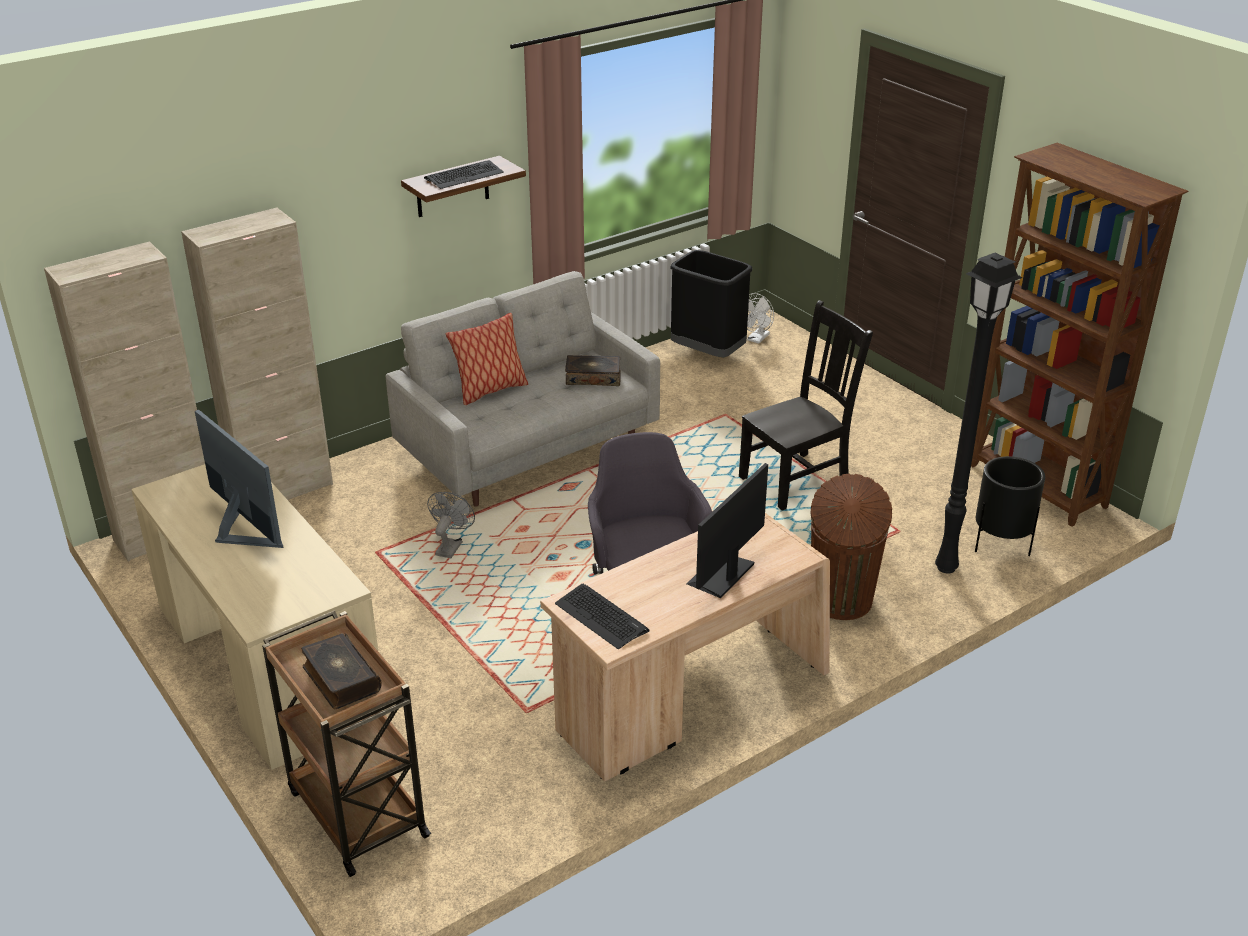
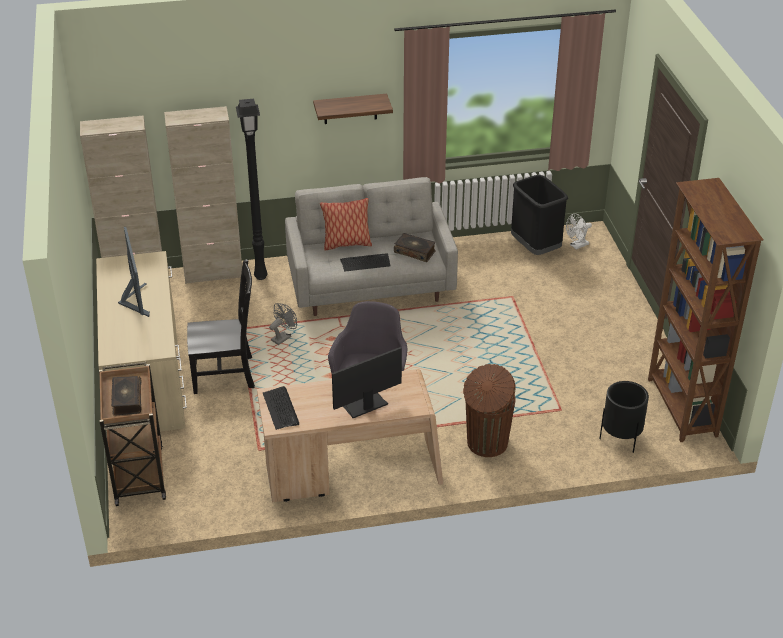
camera: 25 degrees right, 5 degrees up
(464, 176) = (352, 105): keyboard -> keyboard (365, 263)
(797, 480) = (523, 355): black chair -> black chair (226, 375)
(946, 566) = (572, 442): black floor lamp -> black floor lamp (261, 276)

